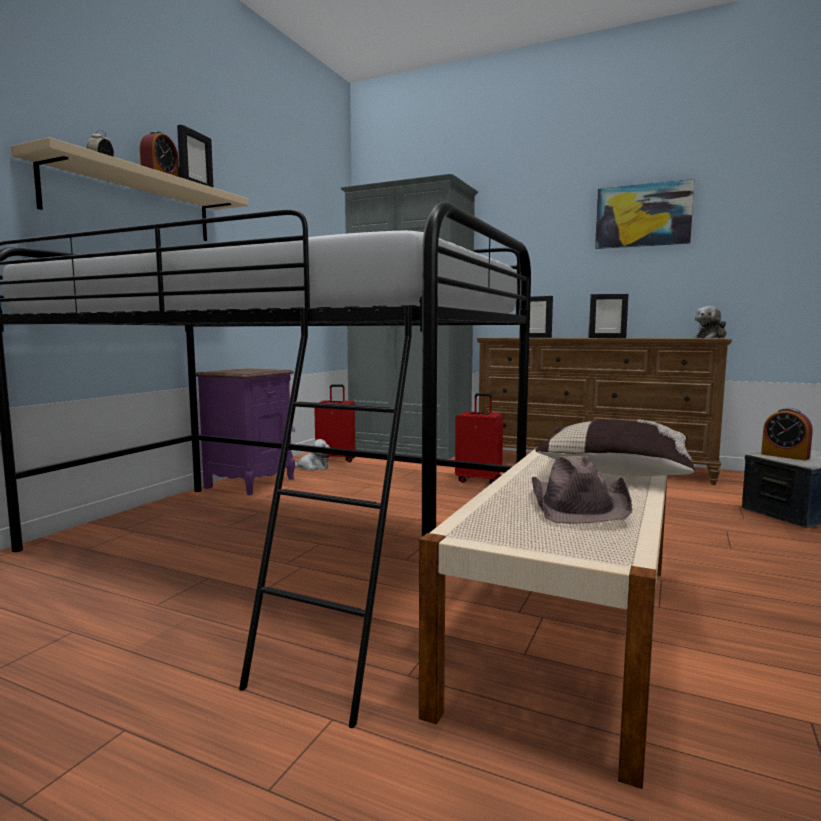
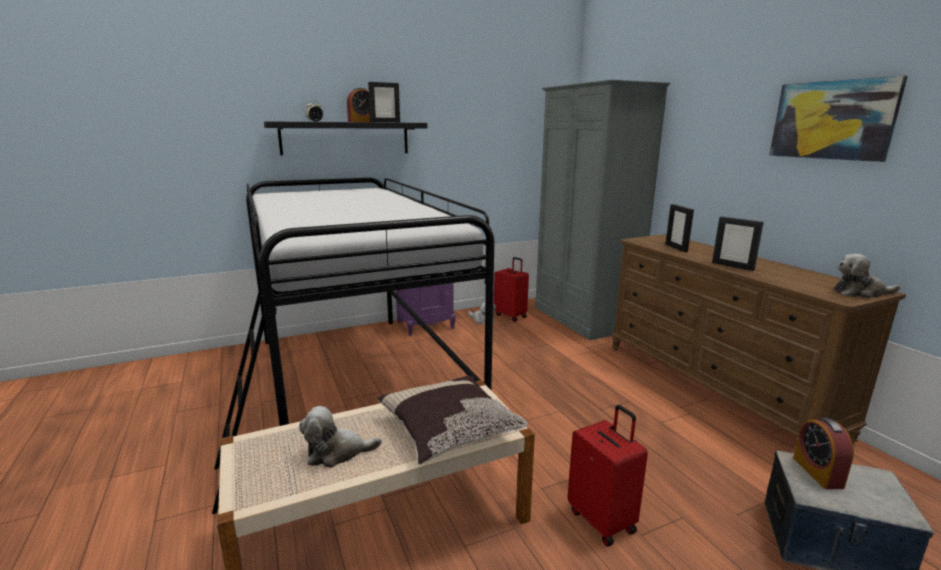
camera: 40 degrees right, 10 degrees up
(132, 203) = (345, 138): beige shelf -> black shelf
(479, 480) = (572, 372): red suitcase -> red suitcase (602, 520)
(579, 505) = (337, 453): brown hat -> plush toy

